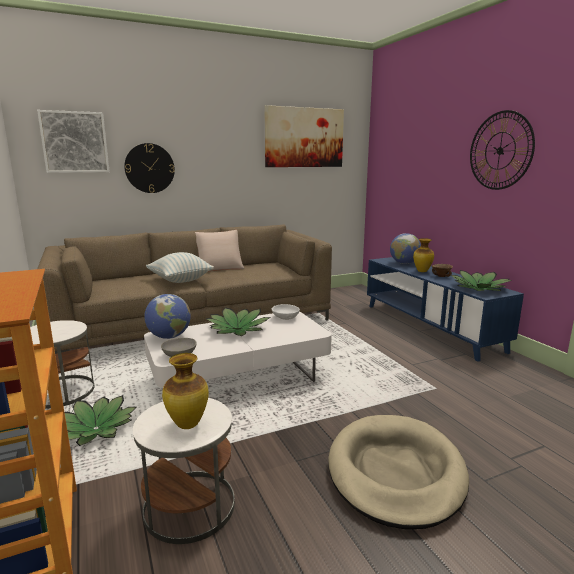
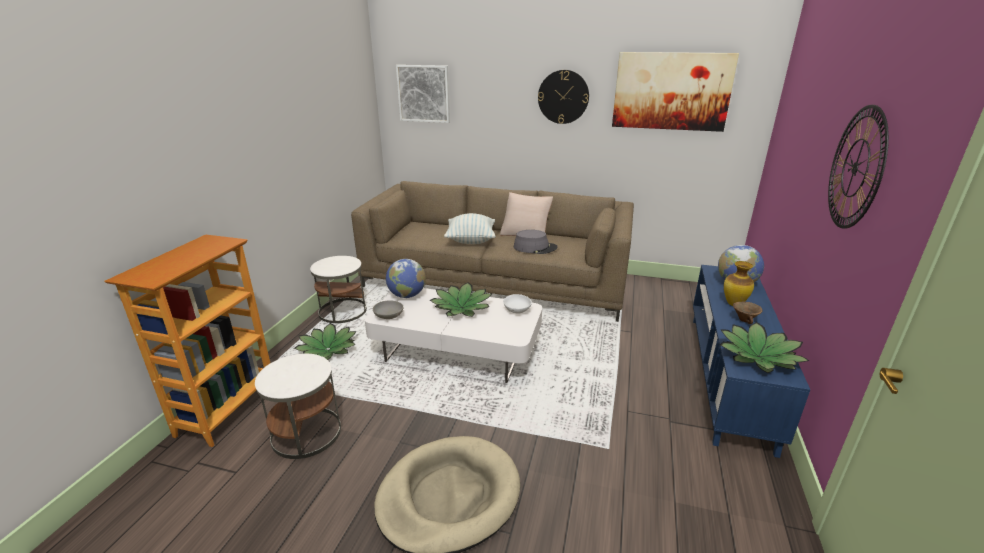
camera: 40 degrees right, 10 degrees up
(149, 168) = (485, 120): wall clock -> wall clock (563, 97)
(188, 425) = (289, 378): vase -> none
(246, 273) = (535, 248): none -> grey hat

